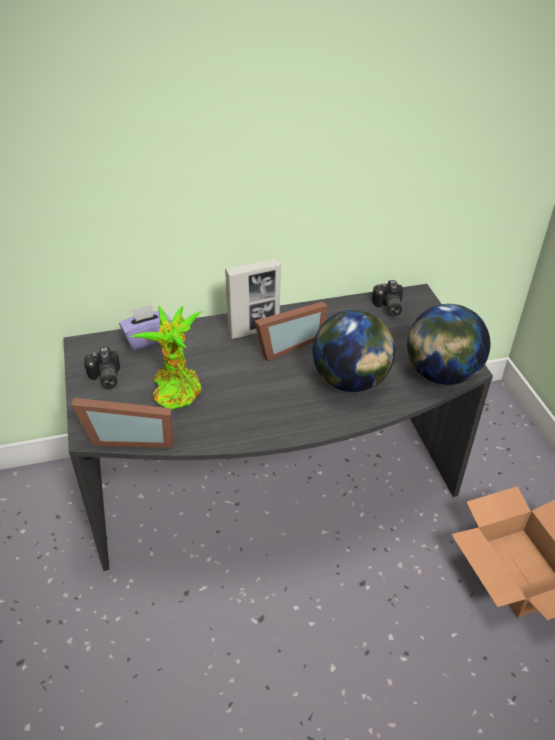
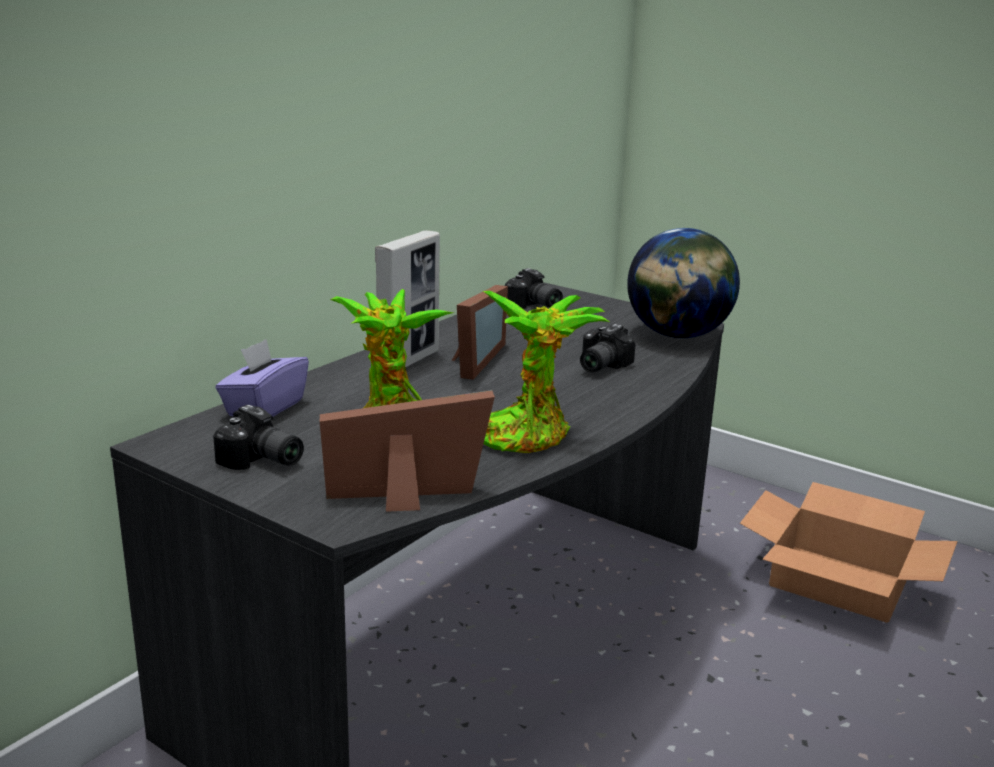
camera: 40 degrees left, 20 degrees down
(130, 436) = (408, 499): picture frame -> picture frame turned 150 degrees counterclockwise
(237, 420) = (528, 435): none -> potted plant
(351, 381) = (598, 366): globe -> camera

